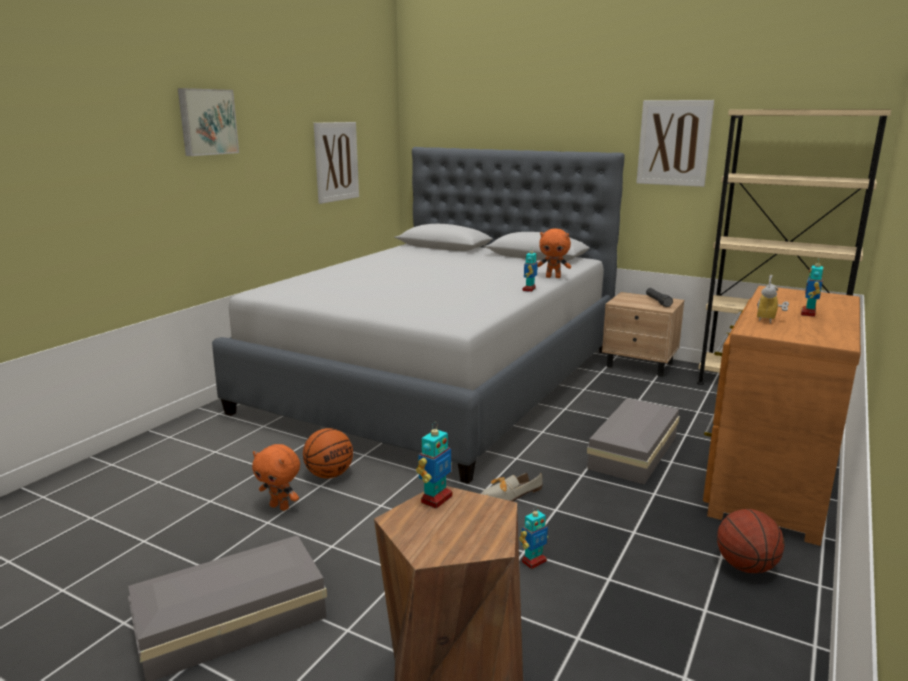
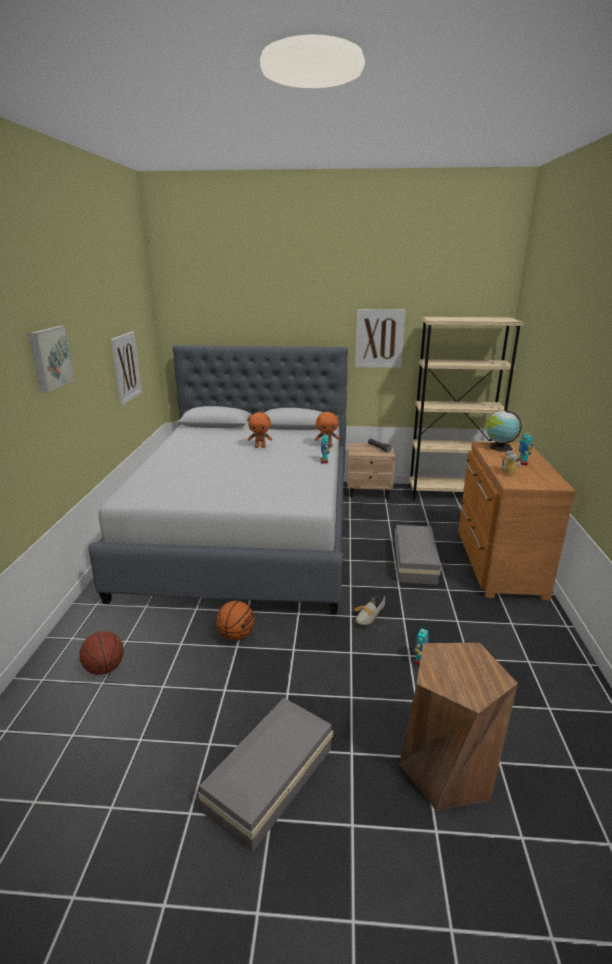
camera: 25 degrees left, 5 degrees up
(280, 507) = (223, 673): orange plush toy -> orange plush toy (260, 447)
(436, 499) = (435, 655): toy robot -> none
(746, 567) = (527, 626): basketball -> basketball (105, 668)
(794, 295) = (499, 447): none -> globe

